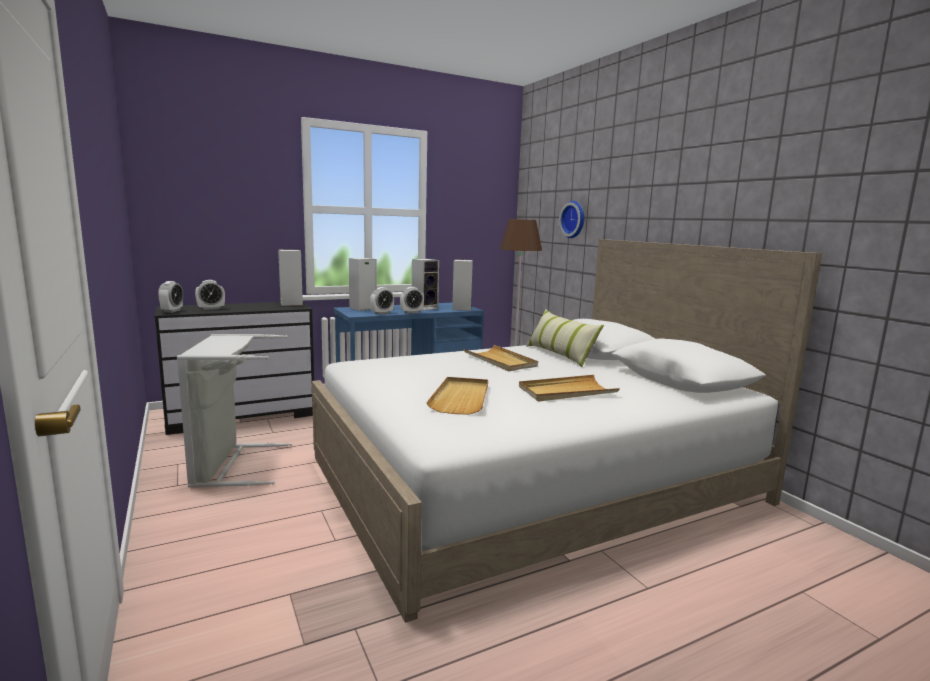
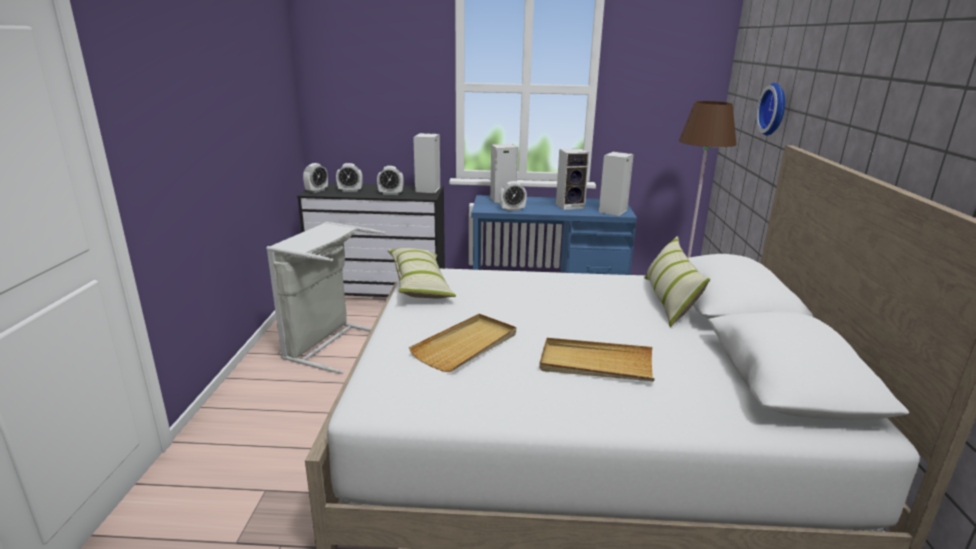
camera: 30 degrees right, 10 degrees up
(360, 370) = (419, 284): none -> pillow
(411, 312) = (545, 212): alarm clock -> alarm clock (391, 194)
(500, 361) = (580, 297): beige tray -> none

